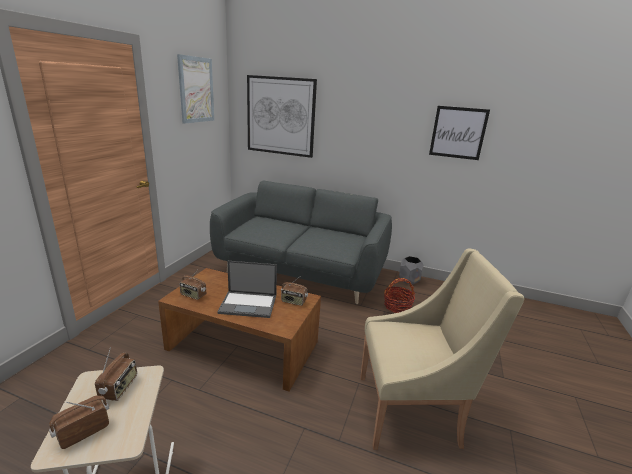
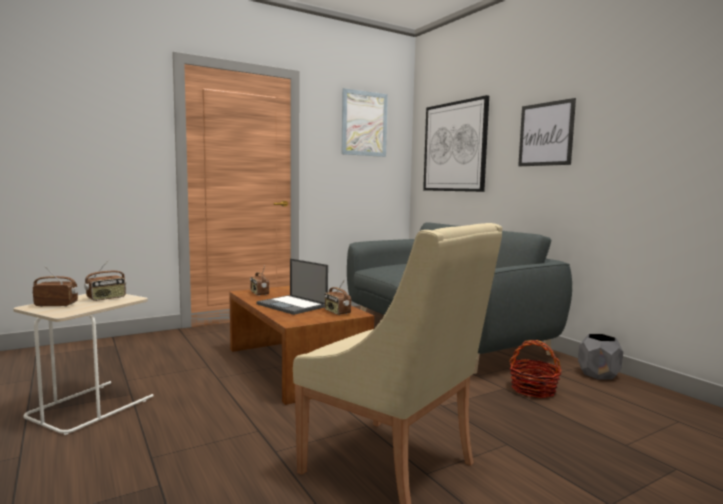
camera: 40 degrees right, 15 degrees down
(458, 133) = (668, 127): picture -> picture (546, 134)

